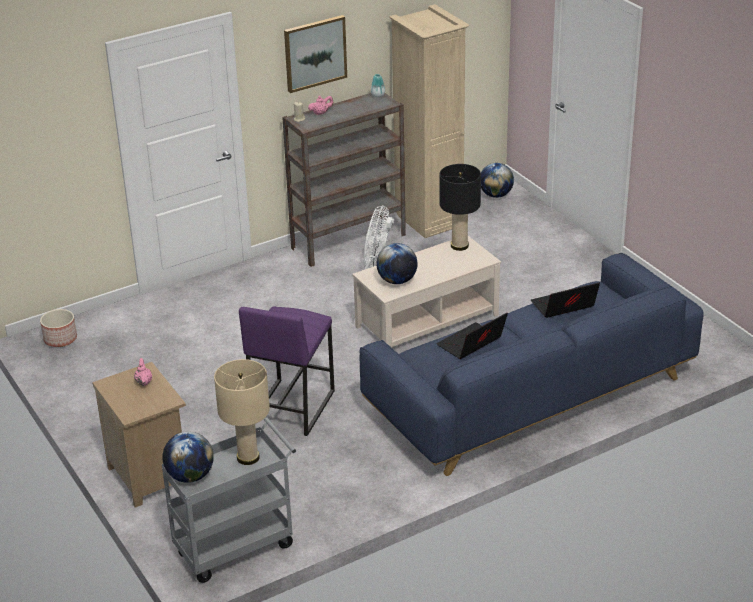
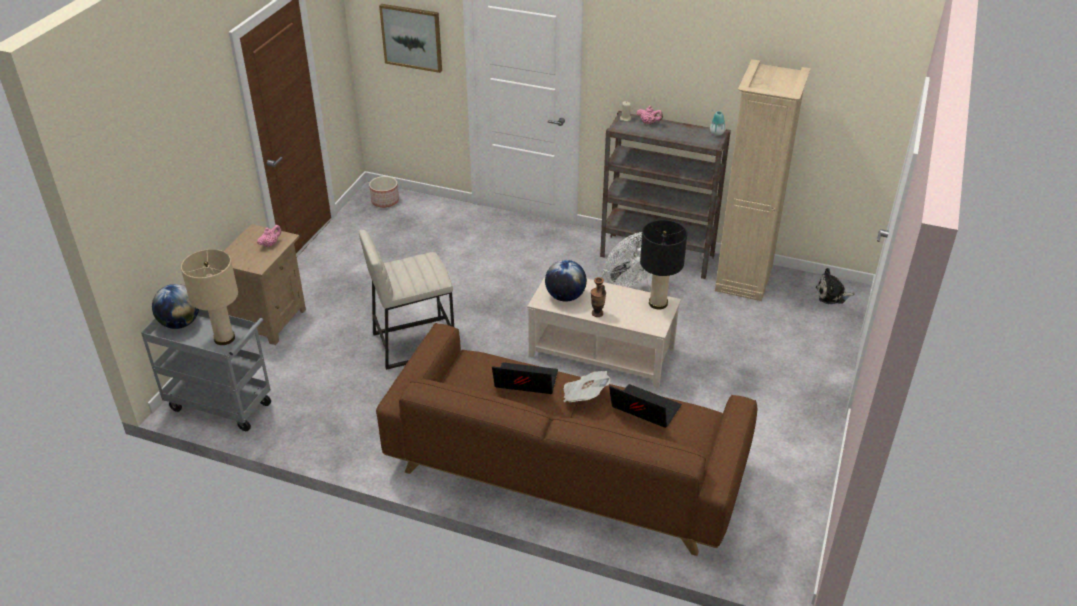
camera: 50 degrees right, 5 degrees up
(292, 407) = (413, 343): purple stool -> beige stool
(315, 53) = (665, 64): picture -> picture (412, 37)
(436, 276) = (597, 313): none -> vase
(496, 195) = (832, 295): globe -> plush toy
(517, 325) = (584, 395): none -> newspaper
(531, 396) = (565, 467): blue sofa -> brown sofa

